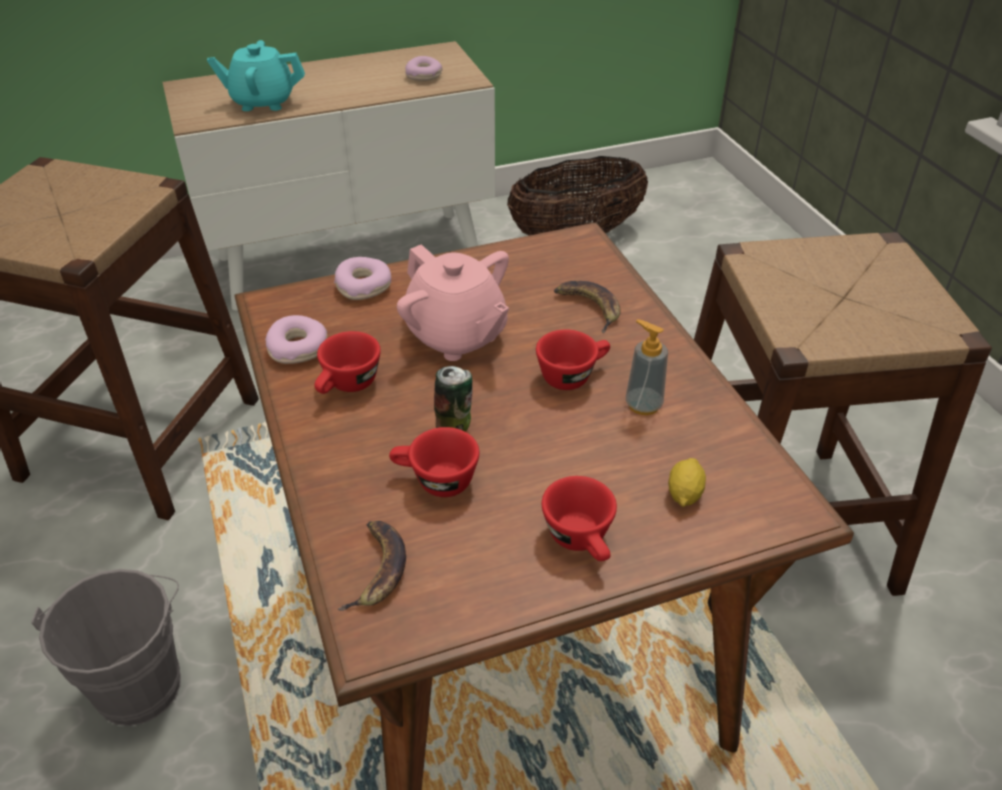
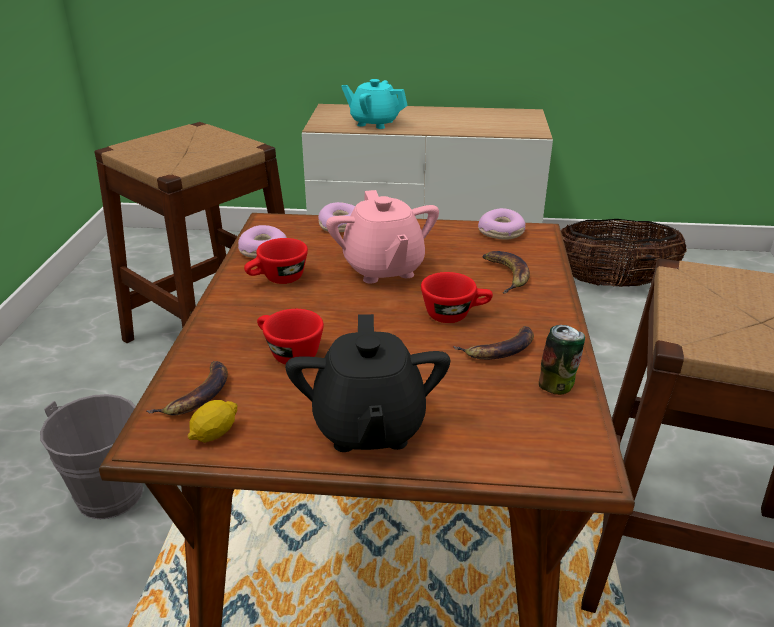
camera: 25 degrees right, 10 degrees down
(424, 75) = (502, 125): donut -> donut (501, 232)
(454, 425) = (333, 322): can -> can (557, 386)
(582, 541) = (369, 427): red cup -> black teapot
(643, 405) = (499, 349): soap dispenser -> banana
(684, 494) = (485, 420): lemon -> lemon (214, 434)

